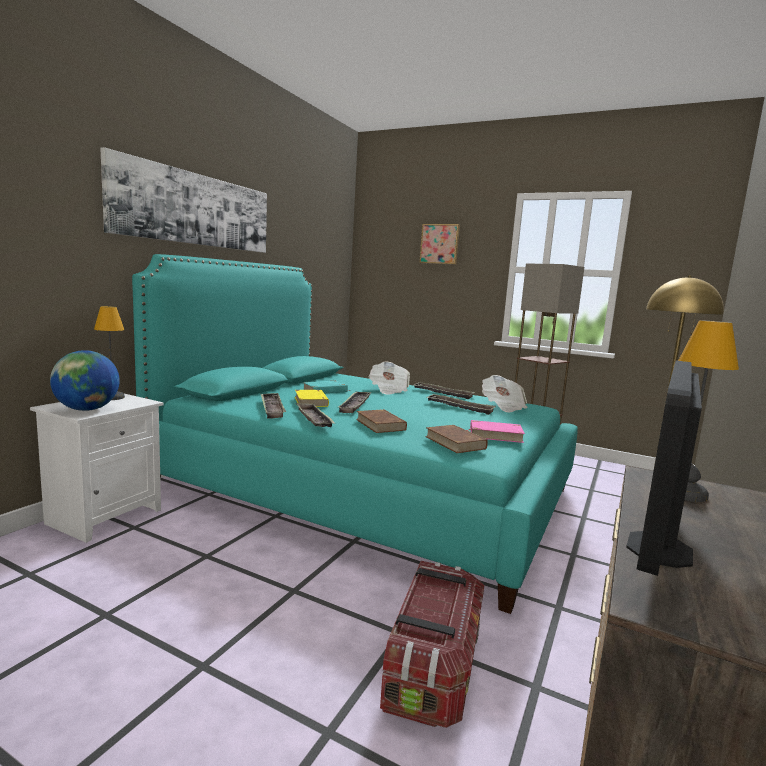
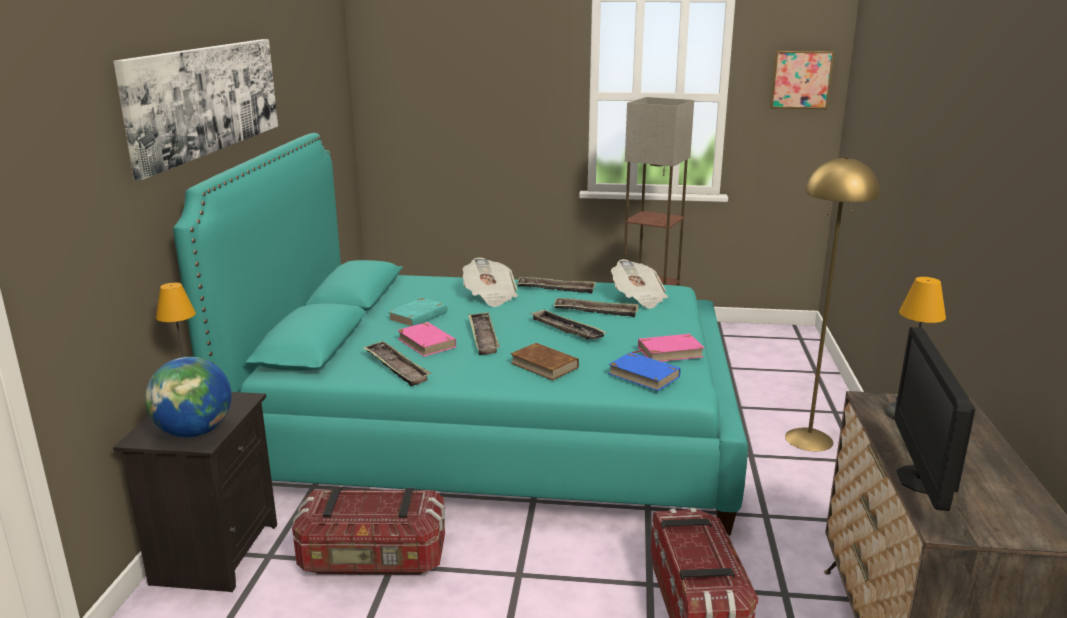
camera: 20 degrees left, 10 degrees up
(105, 516) = (214, 552): white nightstand -> black nightstand
(197, 548) = (373, 559): none -> storage box
(311, 401) = (426, 343): yellow book -> pink book
(314, 419) = (463, 374): tray -> tray (567, 329)
(440, 244) = (488, 63): picture -> picture (800, 79)
(455, 442) = (643, 375): brown book -> blue book

